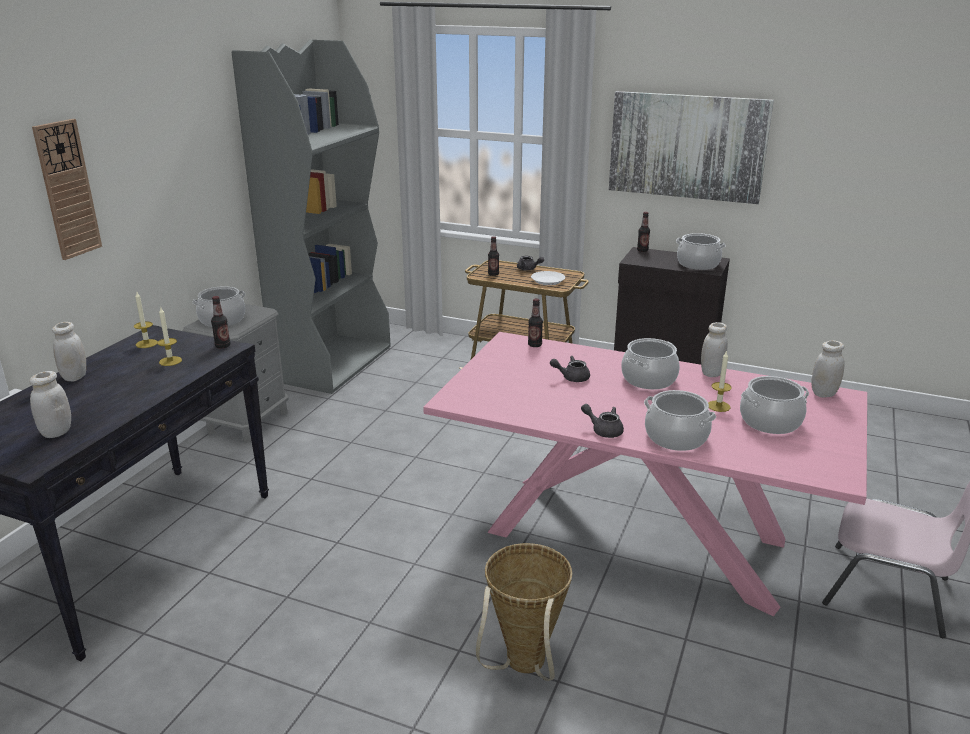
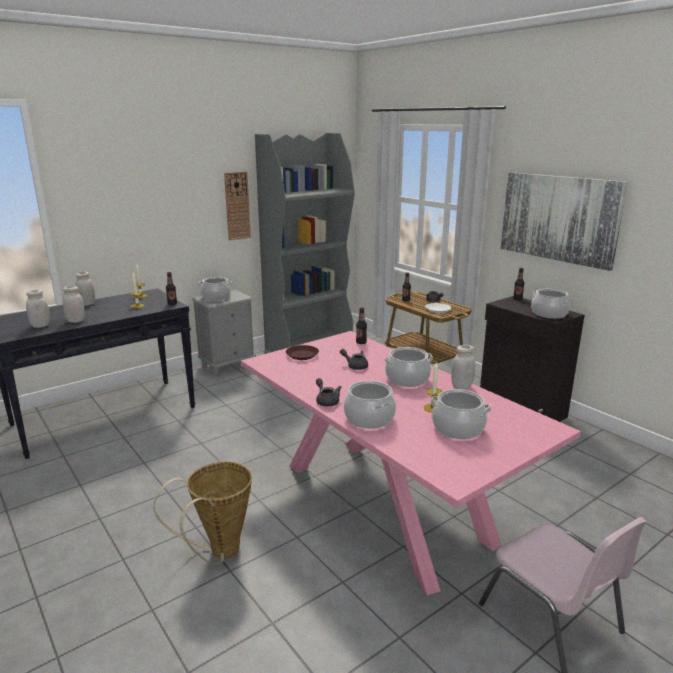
camera: 30 degrees right, 5 degrees down
(67, 189) = (119, 201): wall clock -> wall clock (237, 206)
(491, 380) = (302, 355): none -> brown plate
(824, 393) = (536, 422): white jar -> white jar (76, 321)

